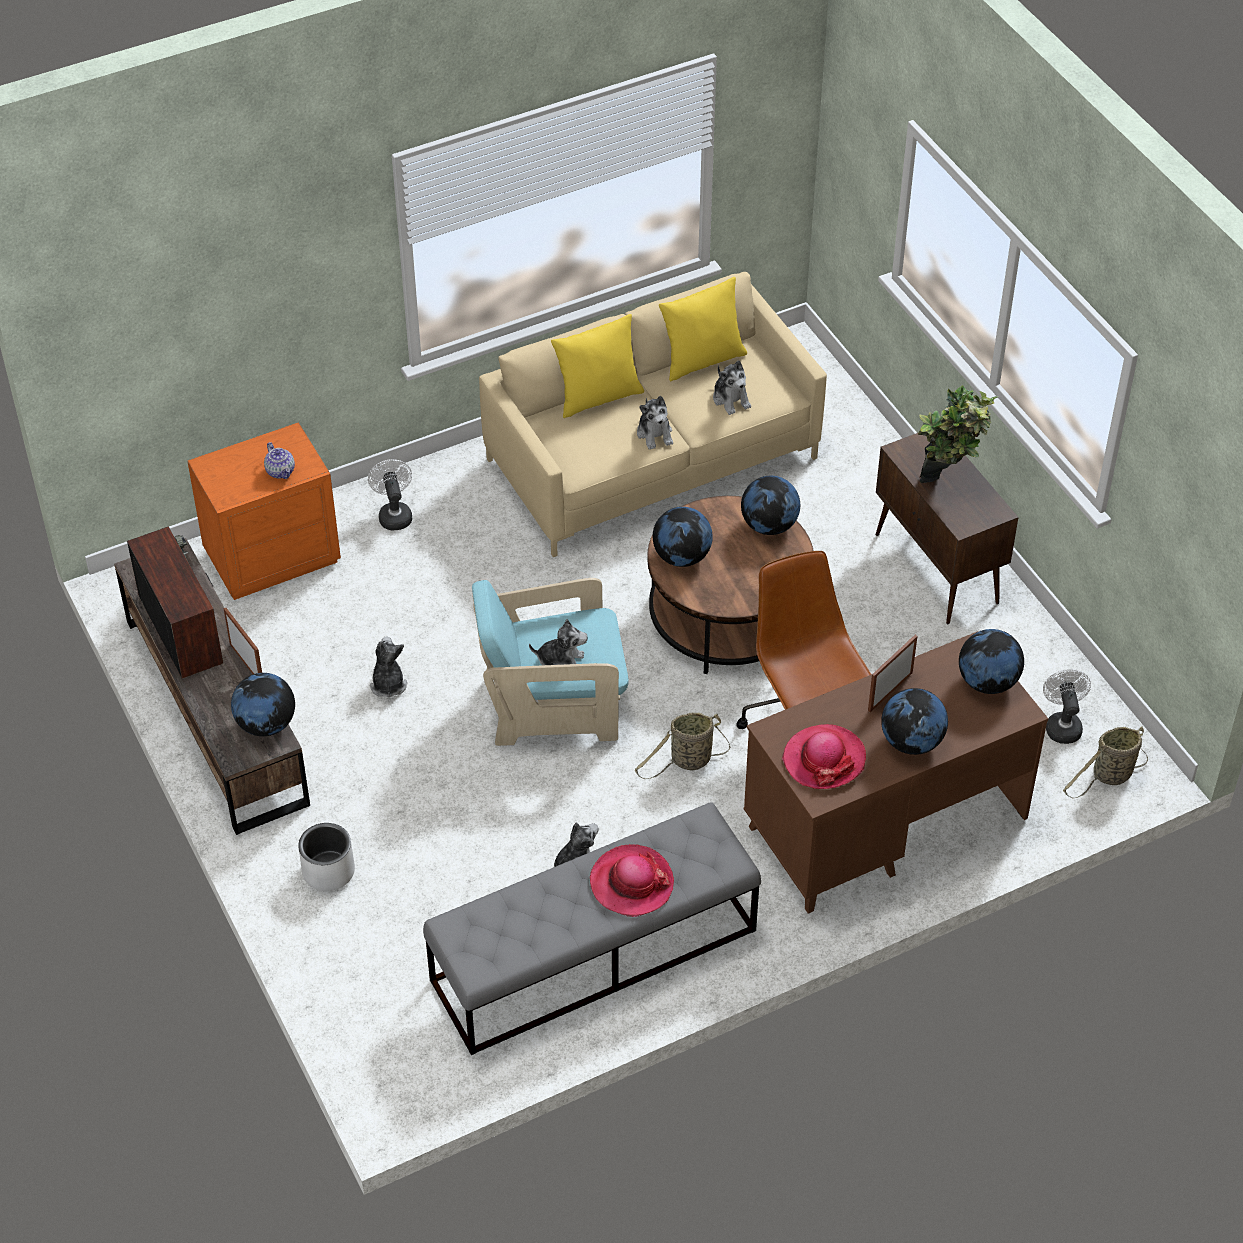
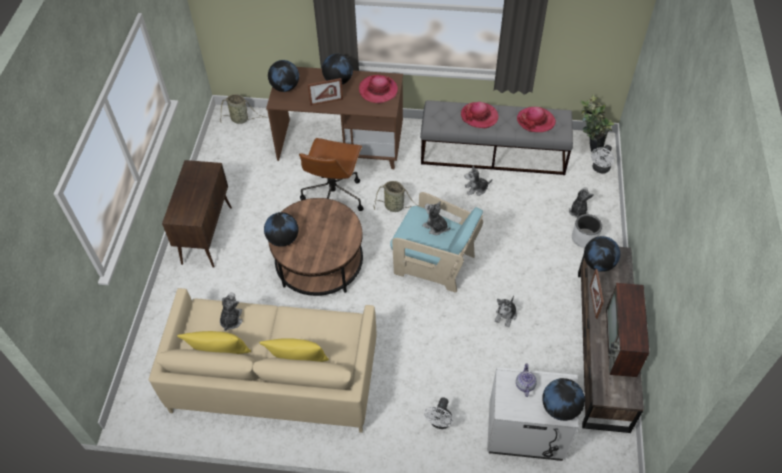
camera: 145 degrees left, 5 degrees up
(271, 555) = (525, 433): orange nightstand -> white nightstand
(519, 928) = (535, 121): none -> hat
(655, 434) = (289, 321): plush toy -> plush toy (578, 211)
(682, 557) = (338, 245): globe -> globe (560, 408)
(948, 483) = (193, 191): potted plant -> potted plant (588, 147)
(1062, 725) = (235, 145): white fan -> white fan (600, 169)

